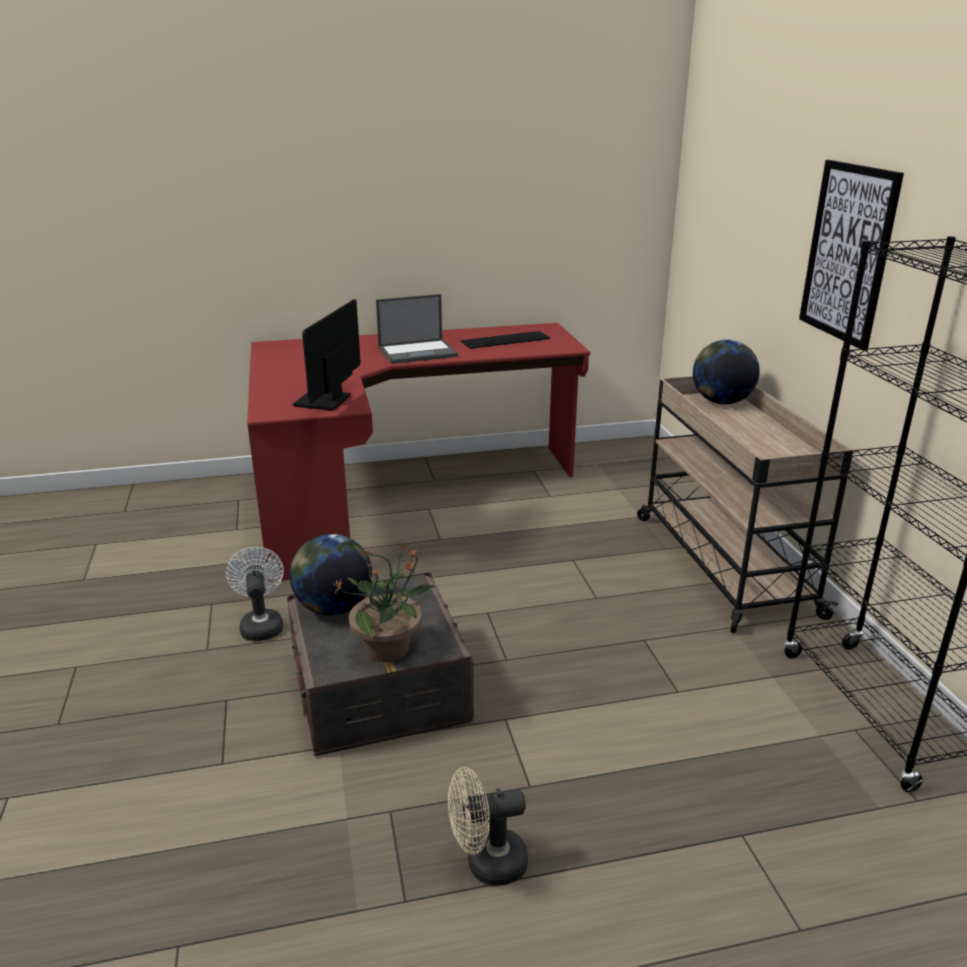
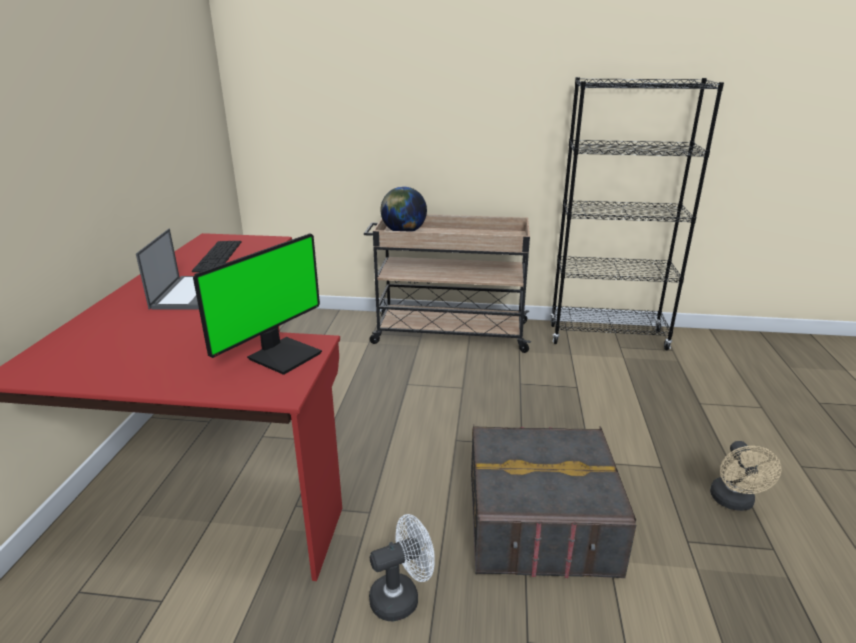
camera: 70 degrees left, 0 degrees up
(261, 625) = (402, 597): white fan -> white fan turned 150 degrees clockwise
(325, 401) = (283, 355): monitor -> monitor turned 90 degrees counterclockwise
(333, 607) = (510, 488): globe -> none
(389, 648) = (582, 465): potted plant -> none
(848, 253) = (474, 105): picture -> none

